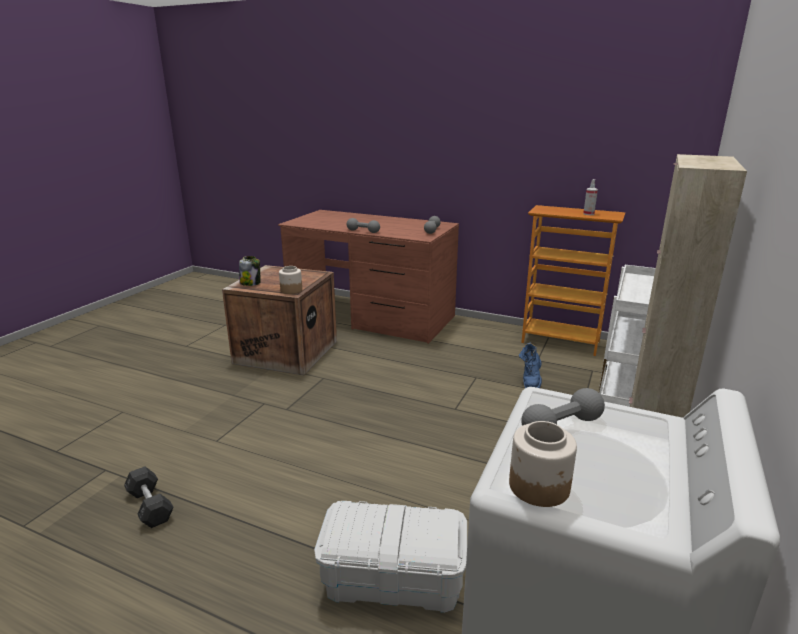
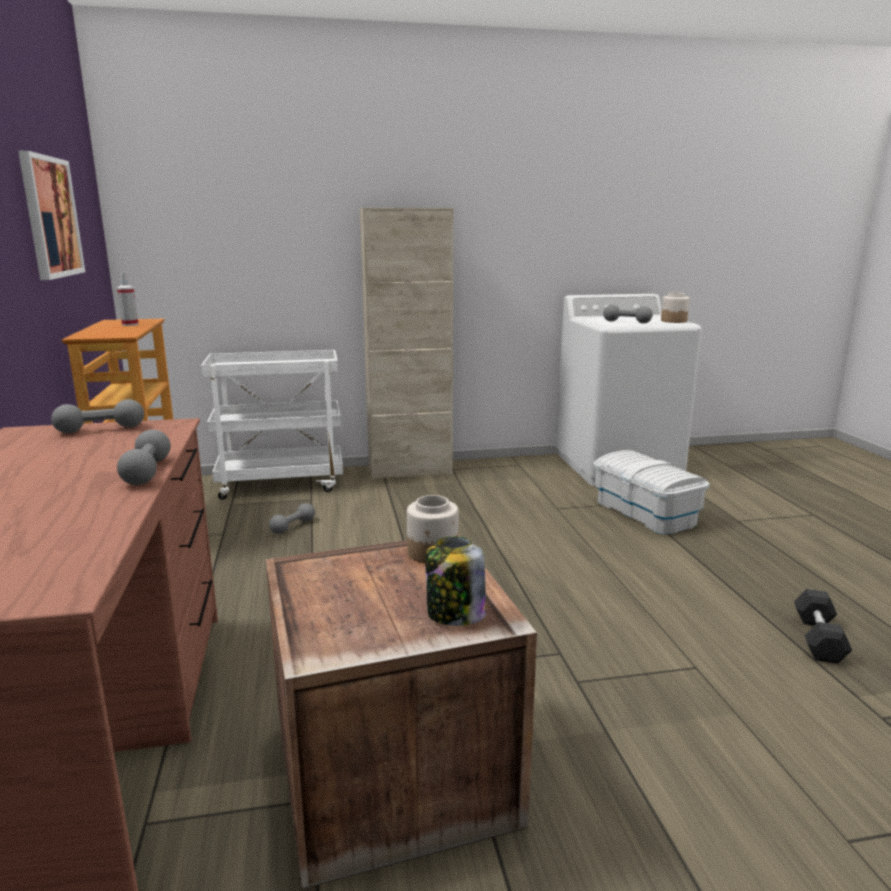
camera: 125 degrees left, 5 degrees down
(530, 381) = (293, 526): blue boot -> grey dumbbell
(581, 139) = (50, 217): none -> picture

